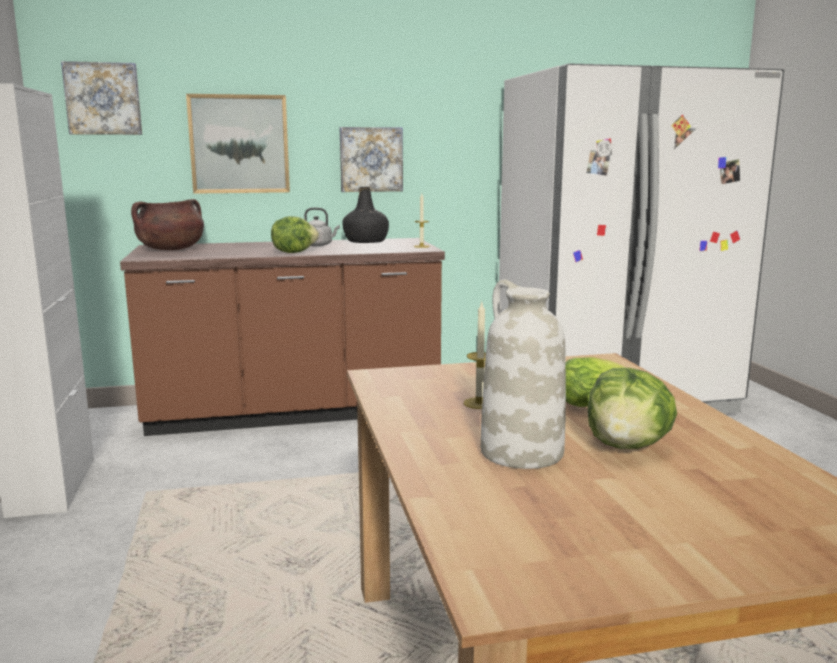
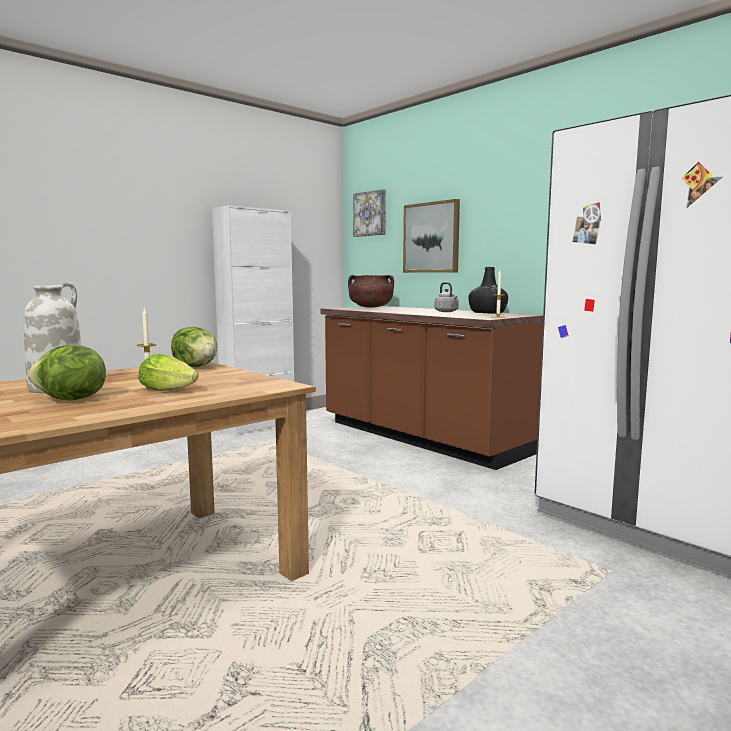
camera: 60 degrees right, 5 degrees down
(293, 252) = (405, 312): lettuce -> lettuce (196, 367)
(371, 159) = (514, 245): picture -> none

